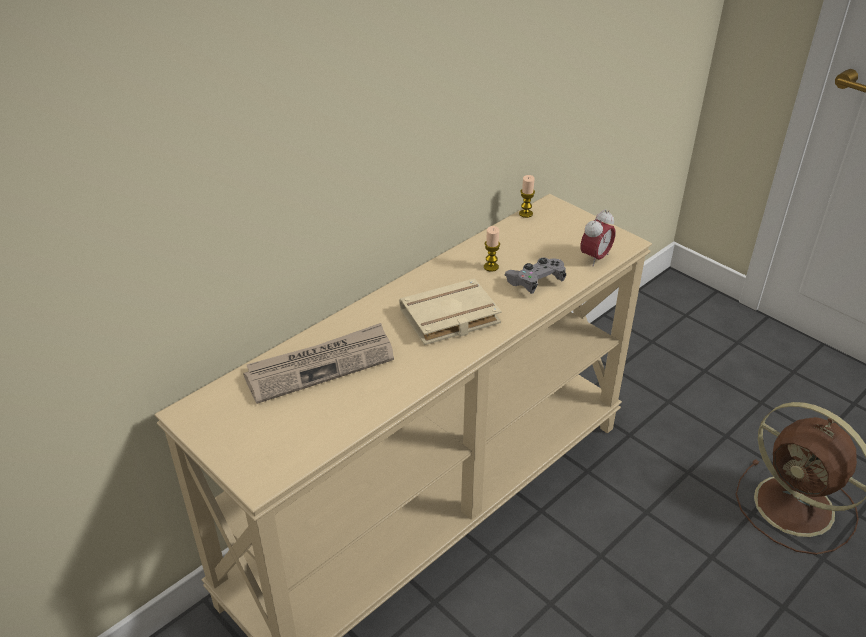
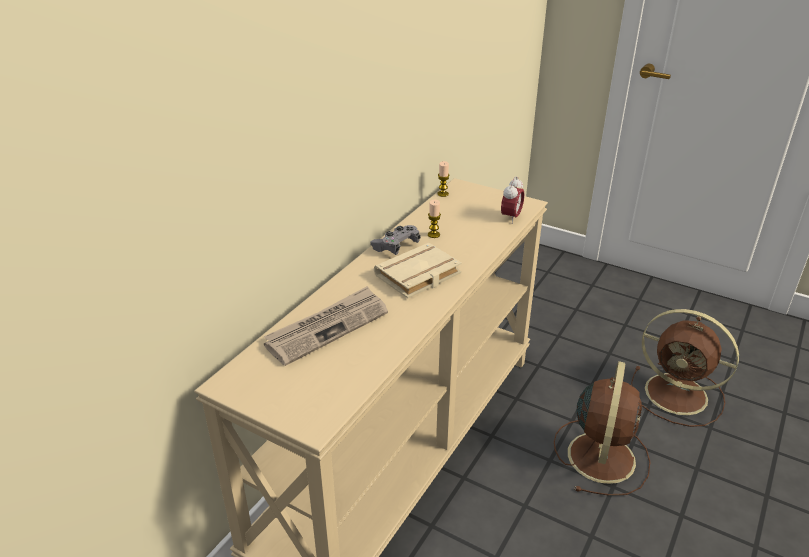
camera: 15 degrees left, 5 degrees down
(535, 282) = (473, 240): grey game controller -> grey game controller (396, 246)
(666, 563) = (601, 455): none -> brown fan

